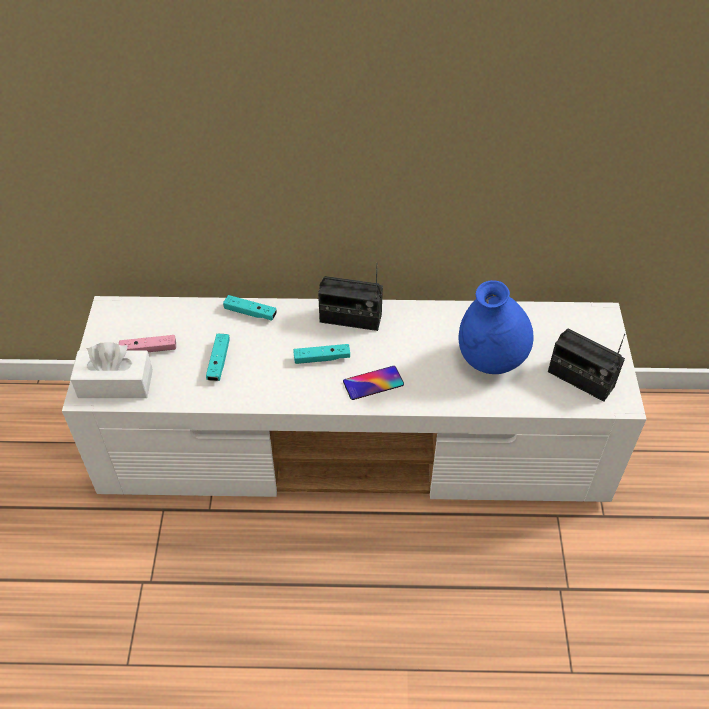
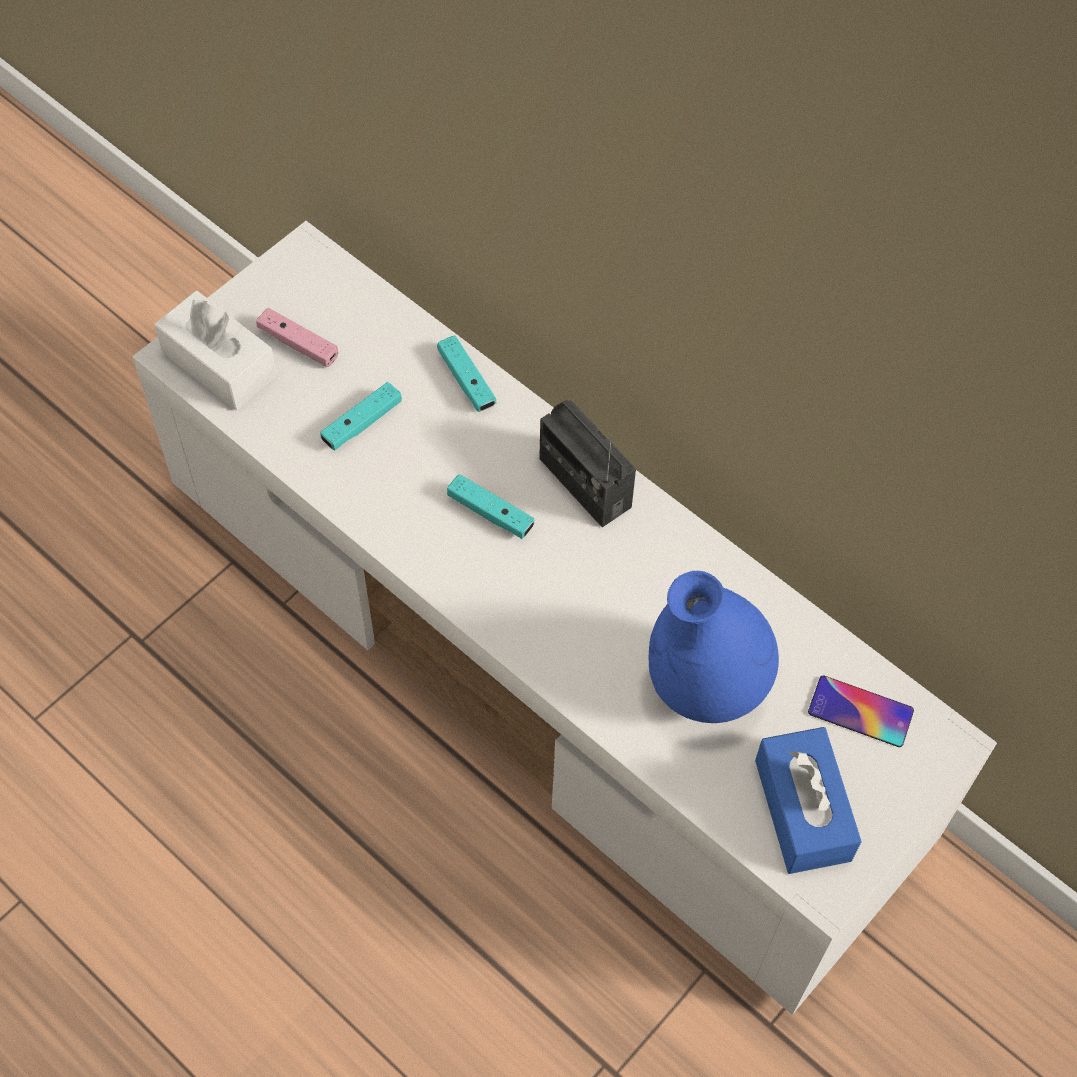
camera: 40 degrees right, 10 degrees up
(373, 383) = (519, 597): phone -> phone (860, 712)
(580, 379) = (802, 810): radio -> blue tissue box

